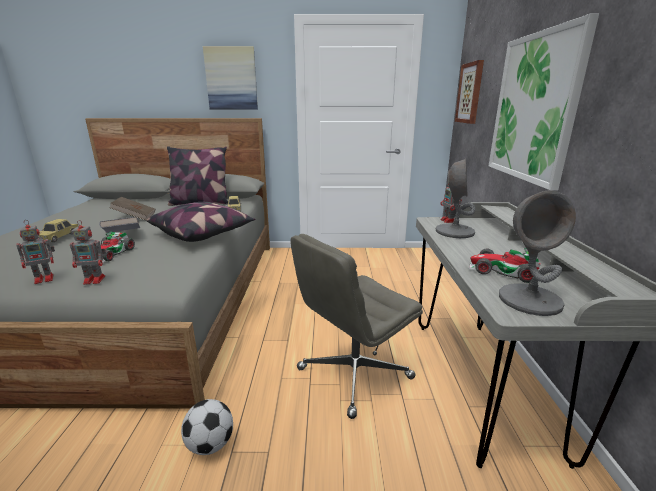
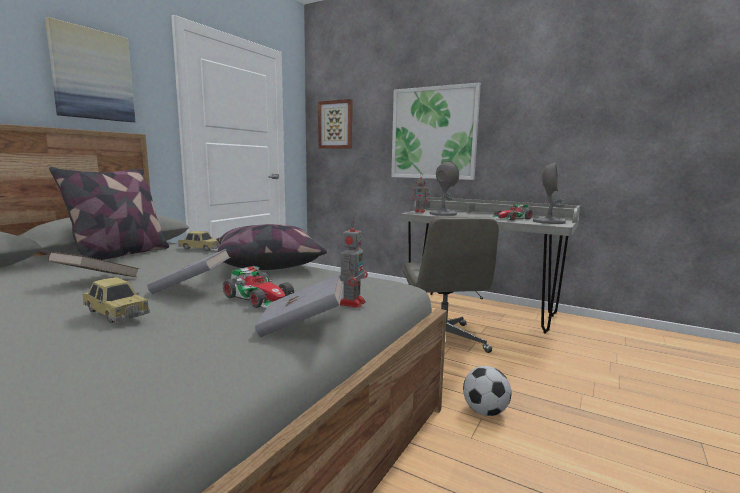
camera: 60 degrees left, 10 degrees down
(45, 278) = (302, 325): toy robot -> grey book

